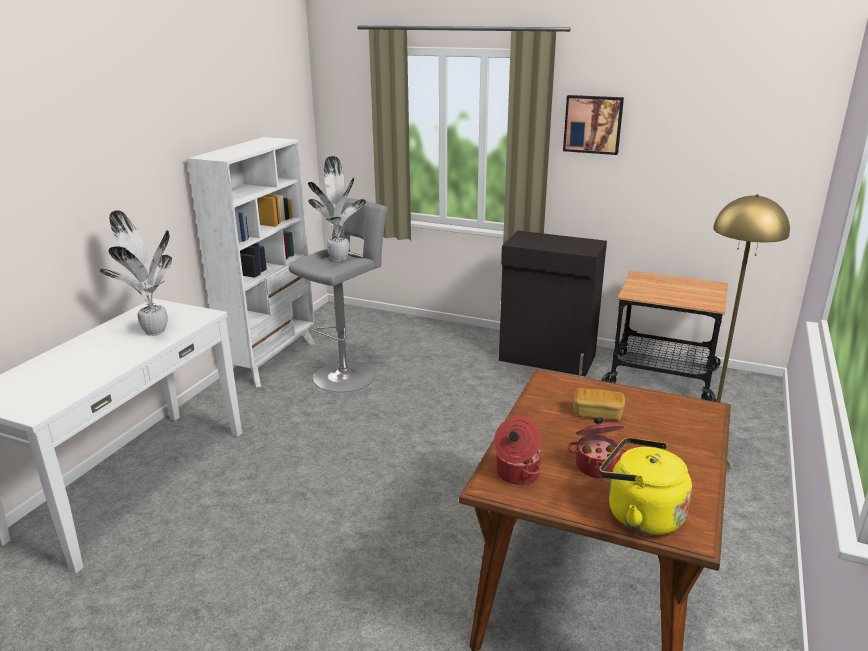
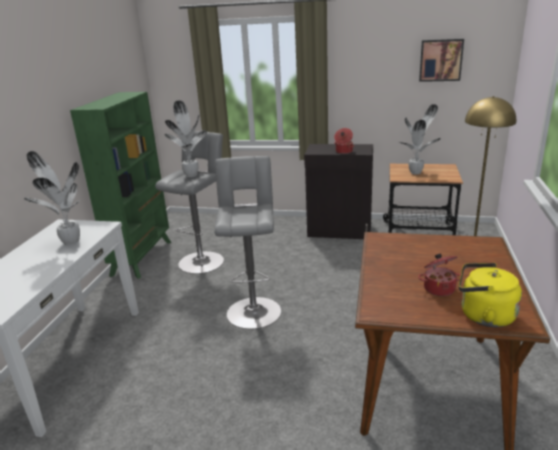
camera: 10 degrees left, 0 degrees up
(271, 360) = (142, 258): white bookcase -> green bookcase
(389, 453) = (253, 310): none -> grey stool
(516, 473) = (388, 302): cooking pot -> cooking pot (343, 151)
(593, 124) = (355, 64): picture -> picture (440, 60)
(597, 414) = (421, 255): bread -> none
(663, 289) = (416, 172): none -> potted plant

